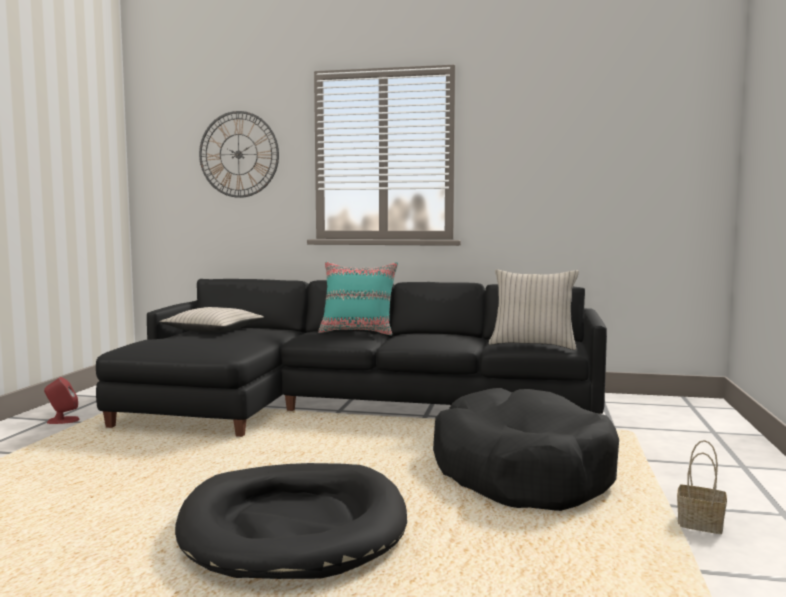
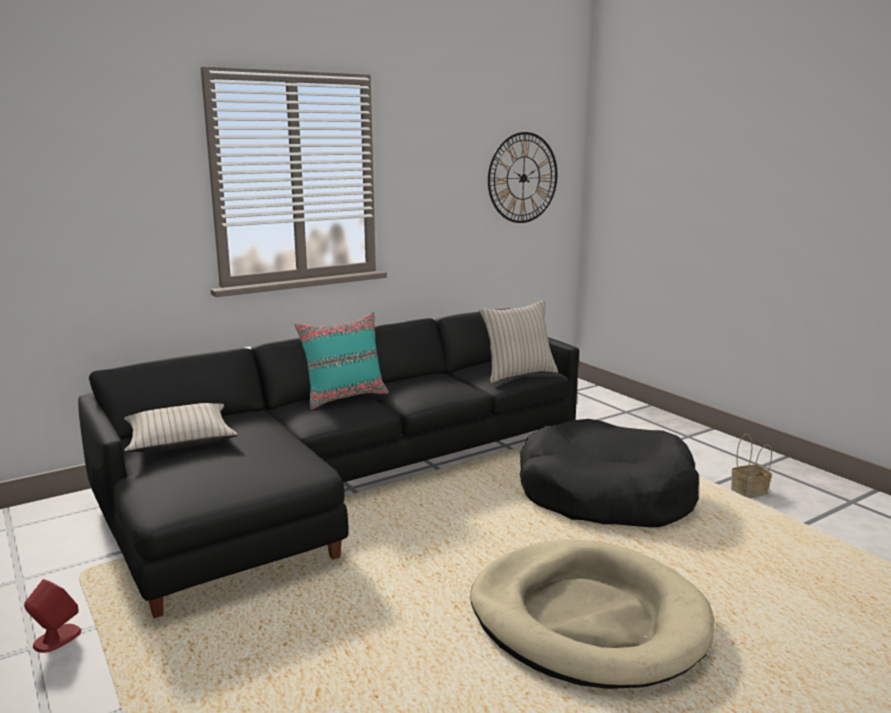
camera: 45 degrees left, 10 degrees up
(238, 154) = (94, 180): wall clock -> wall clock (523, 178)
(293, 526) = (587, 618): black dog bed -> beige dog bed

